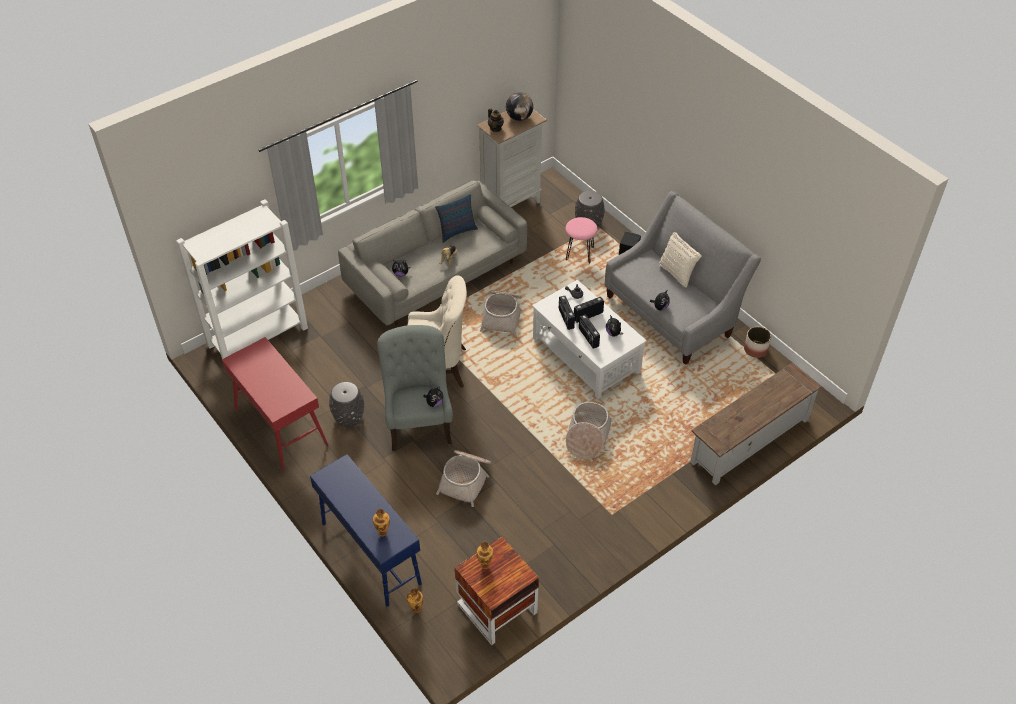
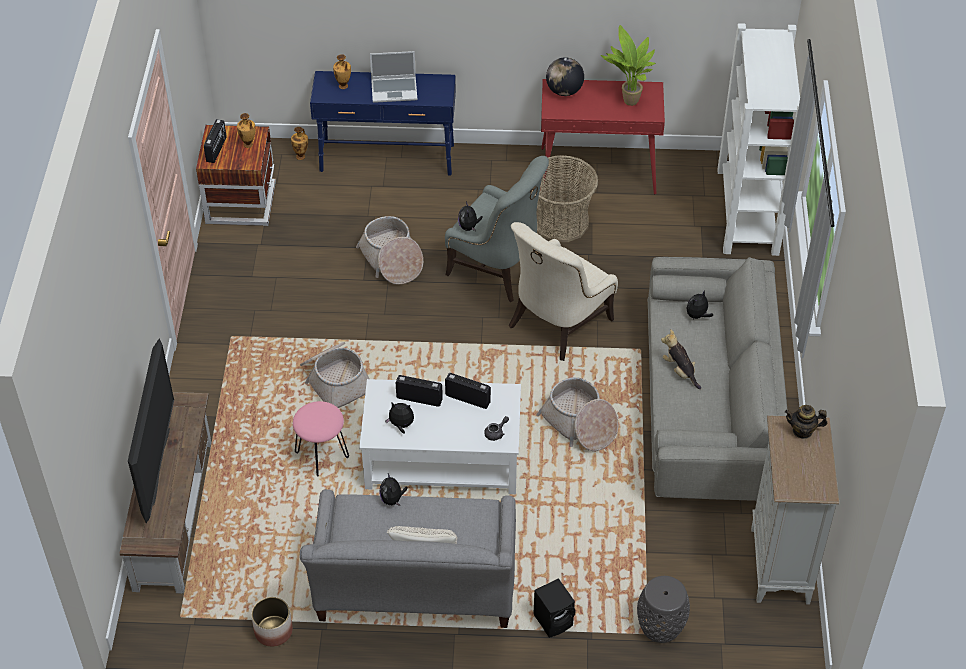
camera: 130 degrees right, 0 degrees up
(260, 364) = (628, 102): none -> potted plant
(349, 417) = (560, 222): grey stool -> basket
(359, 498) = (395, 90): none -> laptop
(457, 232) = (724, 407): blue pillow -> none
(519, 117) = (805, 471): globe -> globe (564, 91)
(579, 254) = (612, 574): pink stool -> pink stool (322, 456)
(588, 315) = (451, 421): radio -> radio (217, 150)
(758, 412) = (160, 466): none -> television

